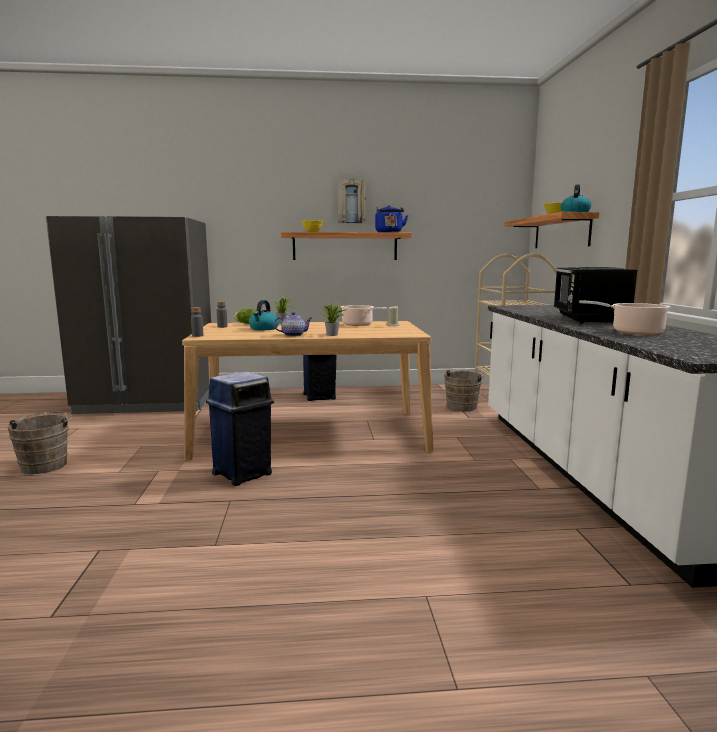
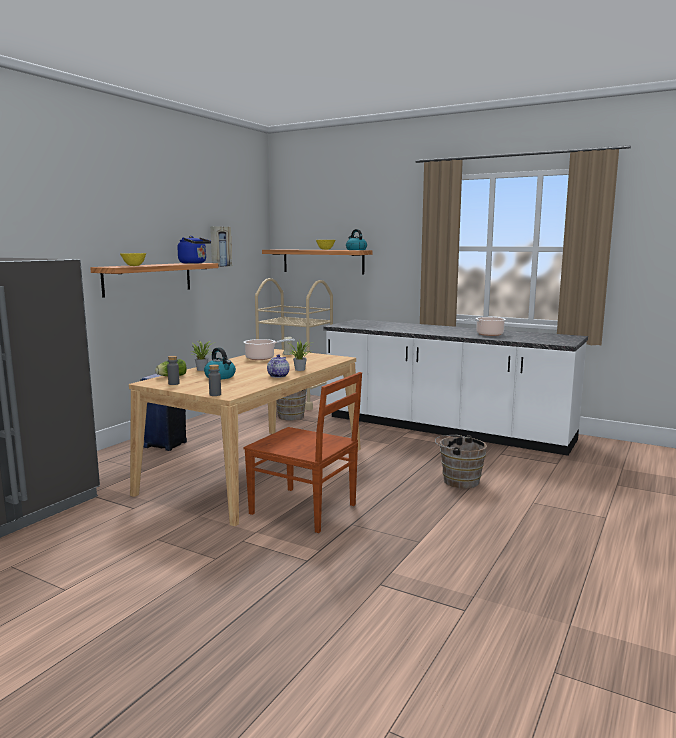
camera: 55 degrees left, 0 degrees up
(46, 464) = (122, 595): brown bucket -> brown bucket (458, 480)
(243, 473) = (305, 510): blue trash can -> brown chair
(351, 201) = (150, 230): picture -> picture (220, 246)
(588, 319) = (431, 329): black microwave -> none

